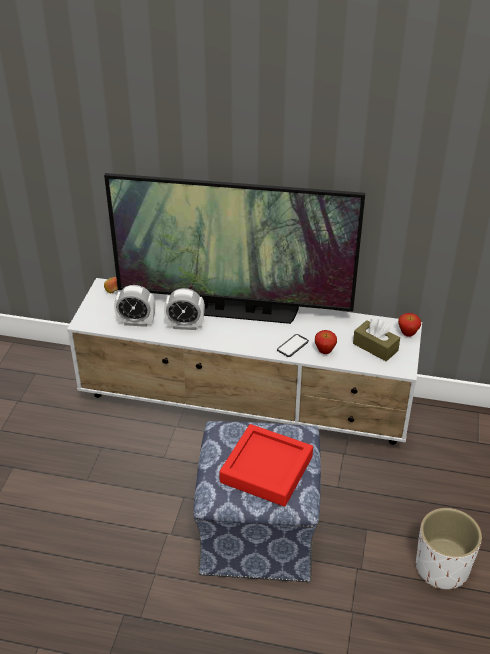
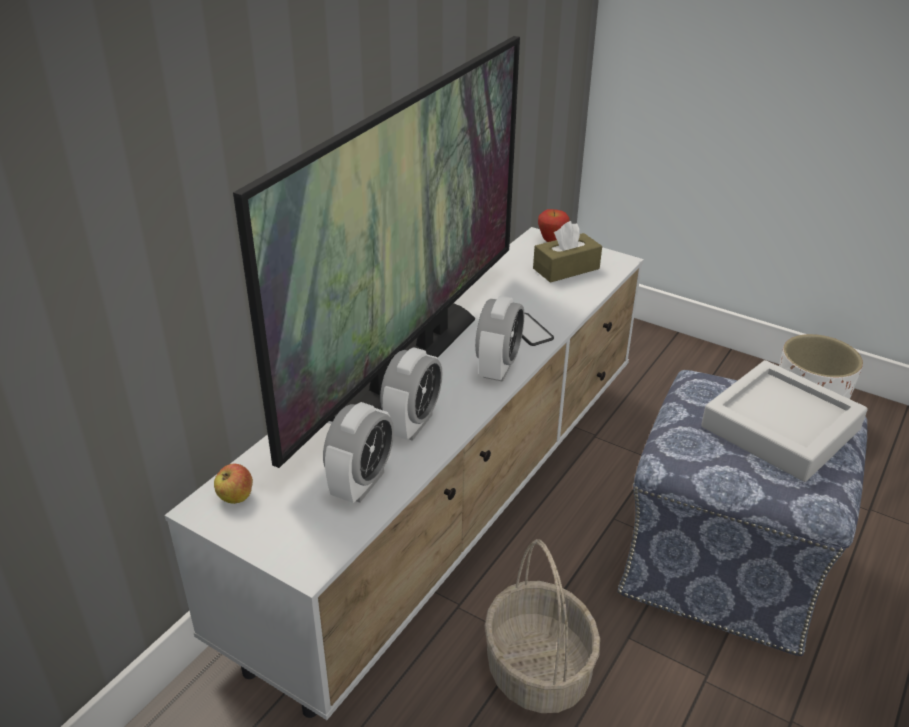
camera: 70 degrees left, 5 degrees down
(148, 465) = (536, 669): none -> basket
(248, 342) = (498, 368): none -> alarm clock
(266, 469) = (780, 428): red tray -> grey tray
(324, 351) = (556, 307): apple -> none

